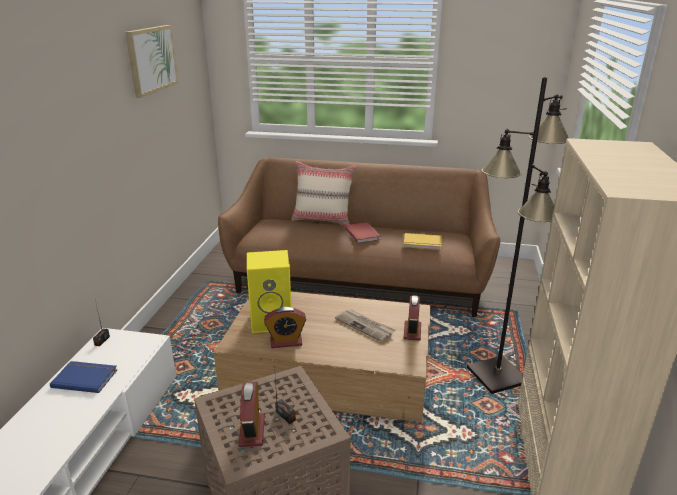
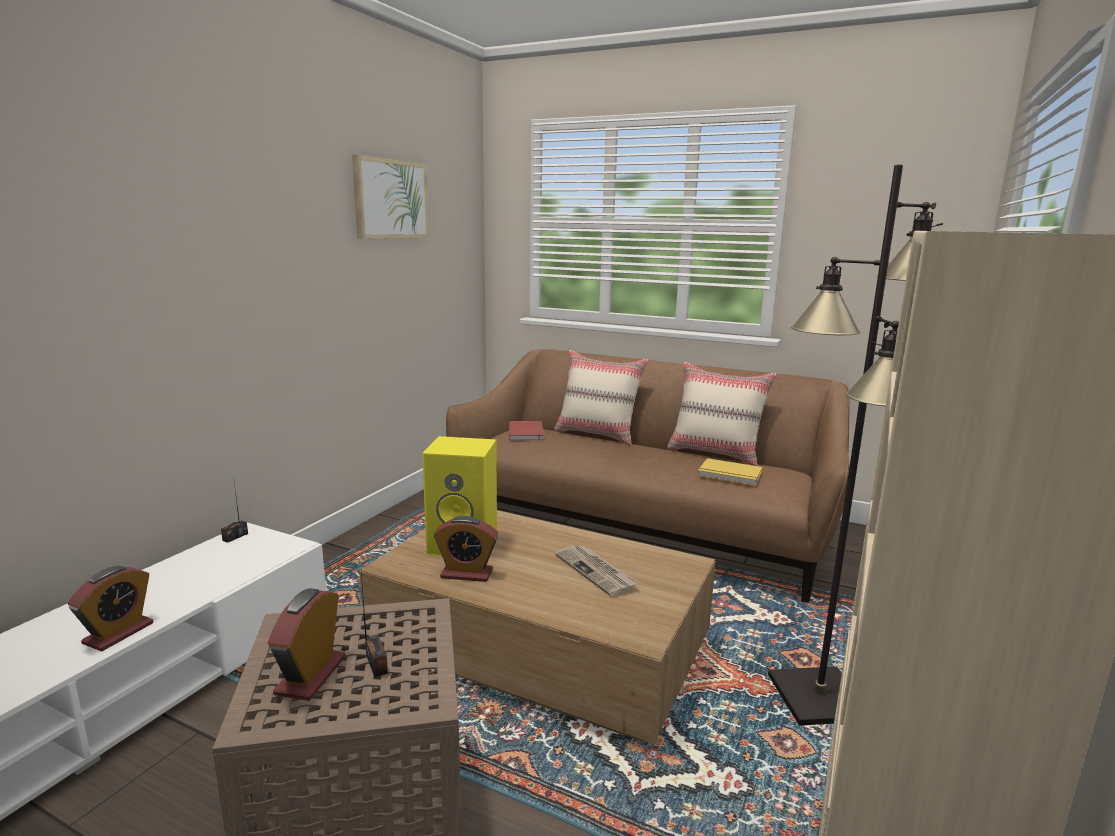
camera: 15 degrees right, 10 degrees down
(85, 377) = (182, 576): blue book -> none
(363, 234) = (646, 454): red book -> red book (527, 432)
(406, 226) = (715, 453): none -> beige pillow
(412, 331) = (668, 590): alarm clock -> alarm clock (118, 633)

